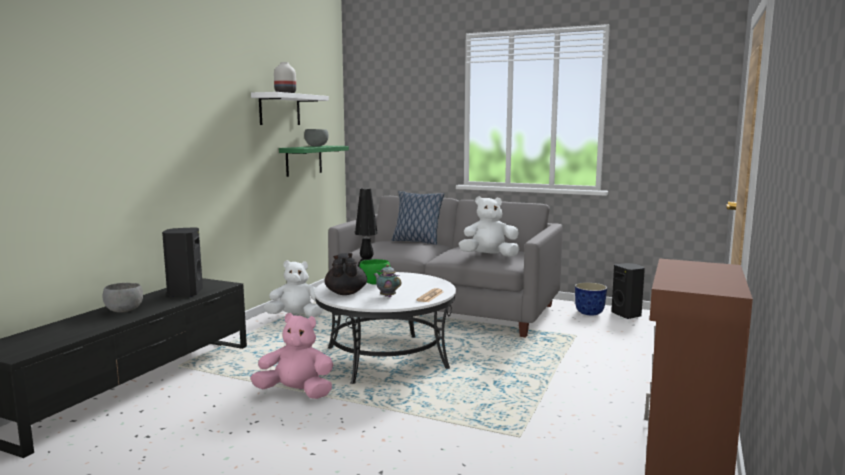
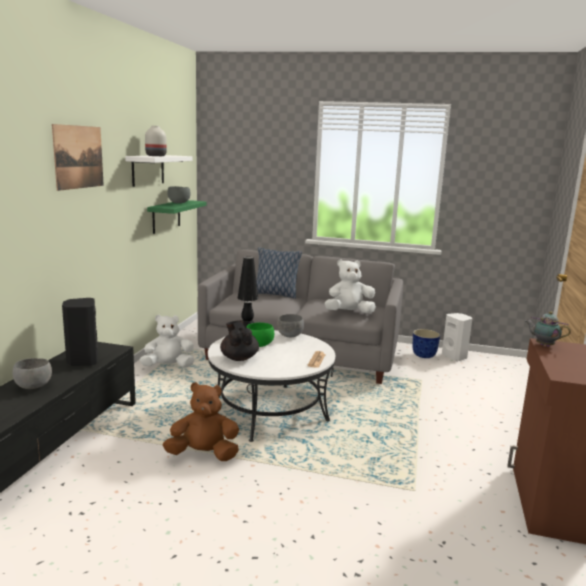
camera: 10 degrees left, 5 degrees up
(193, 88) = (79, 157): none -> picture
(296, 393) = (203, 454): pink plush toy -> brown plush toy
(387, 296) = (278, 361): teapot -> teapot (543, 345)
(414, 277) = (290, 336): none -> grey bowl
(627, 315) = (455, 357): black speaker -> white speaker

